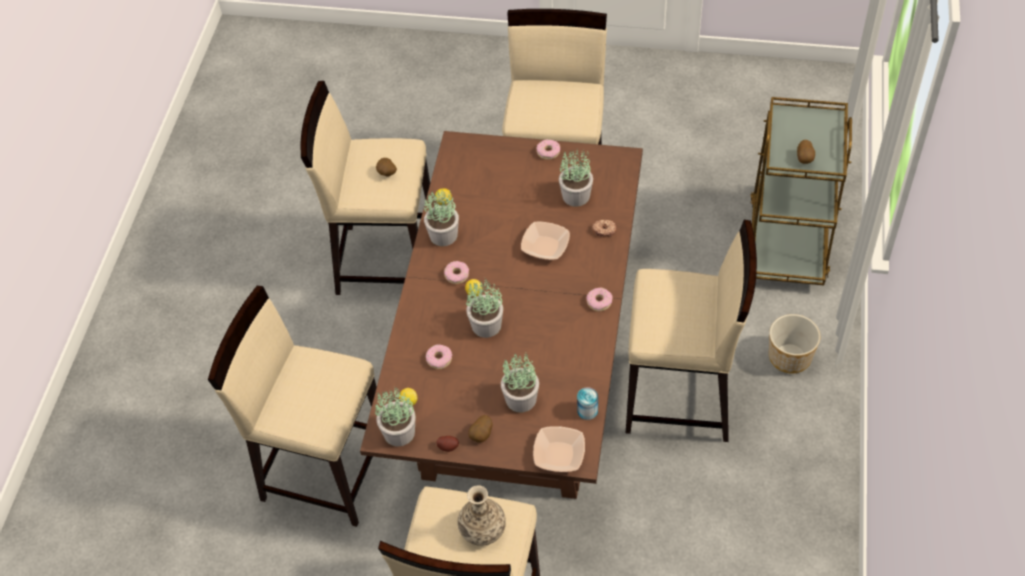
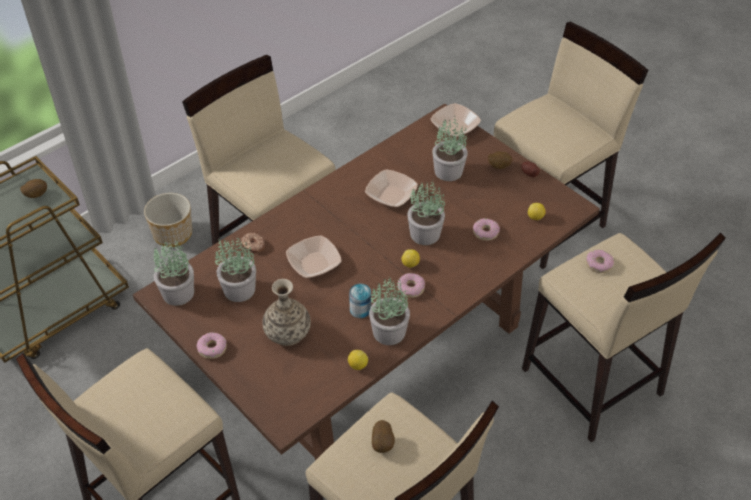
camera: 145 degrees left, 5 degrees down
(398, 433) = (560, 202): potted plant -> potted plant (179, 293)
(482, 529) = (544, 123): vase -> vase (288, 332)
(546, 341) = (391, 195): none -> bowl
(587, 411) = (409, 139): can -> can (360, 309)
(599, 302) = (321, 197): donut -> donut (599, 264)

